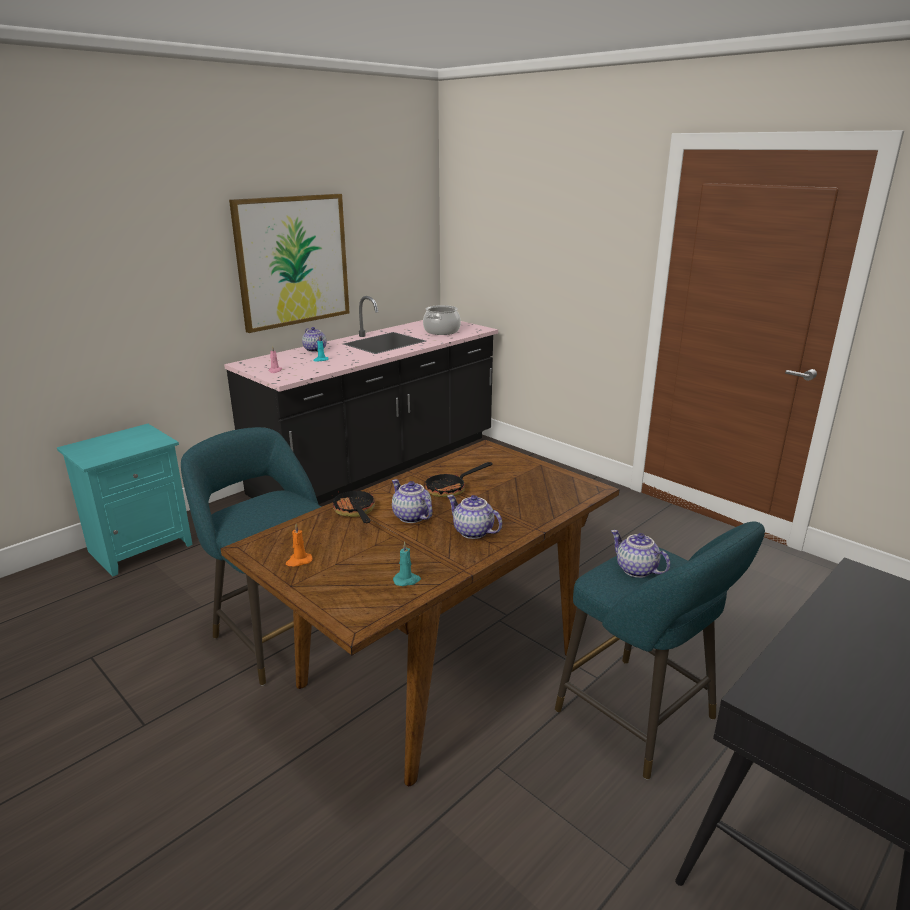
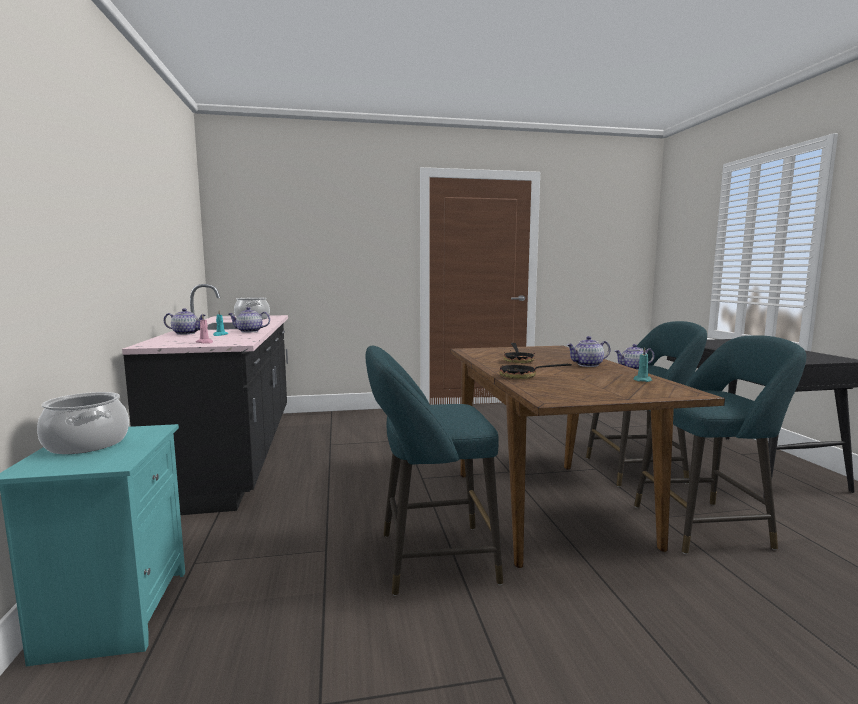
camera: 55 degrees left, 15 degrees down
(121, 439) = (86, 444): none -> cooking pot
(293, 261) = (147, 241): picture -> none
(299, 561) = (589, 393): orange candle -> none
(410, 517) = (549, 370): teapot -> teapot (249, 331)
(510, 817) = (707, 526): none -> turquoise stool

